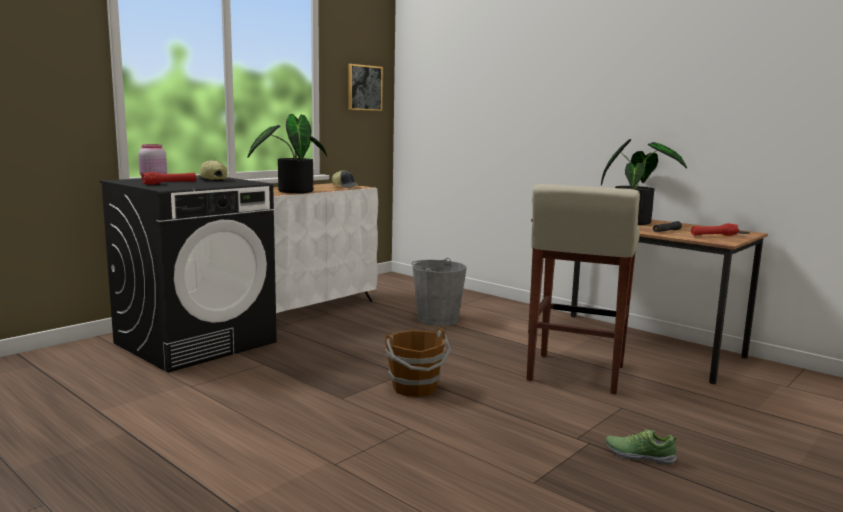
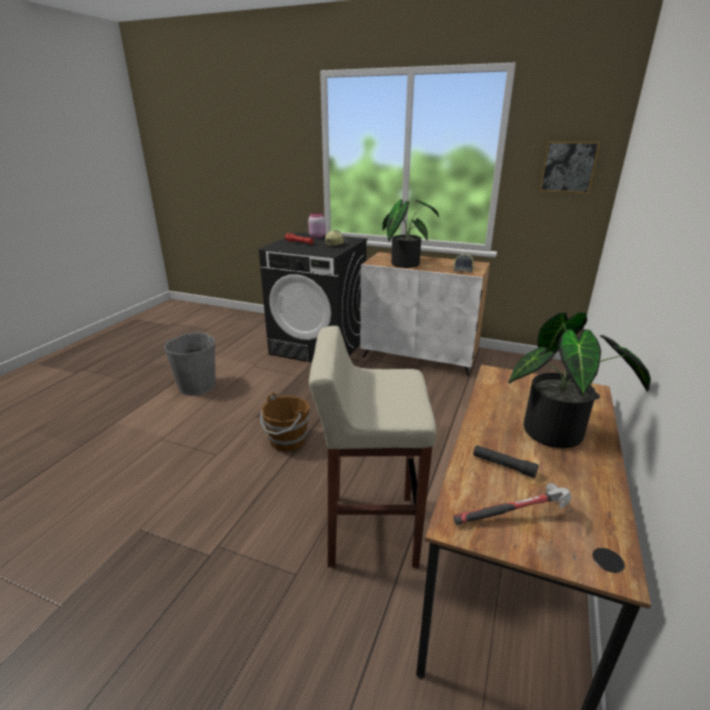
camera: 70 degrees right, 15 degrees up
(437, 319) = (455, 417): grey bucket -> grey bucket (197, 385)
(639, 455) = (190, 594): shoe -> none
(713, 235) = (514, 516): red flashlight -> hammer

